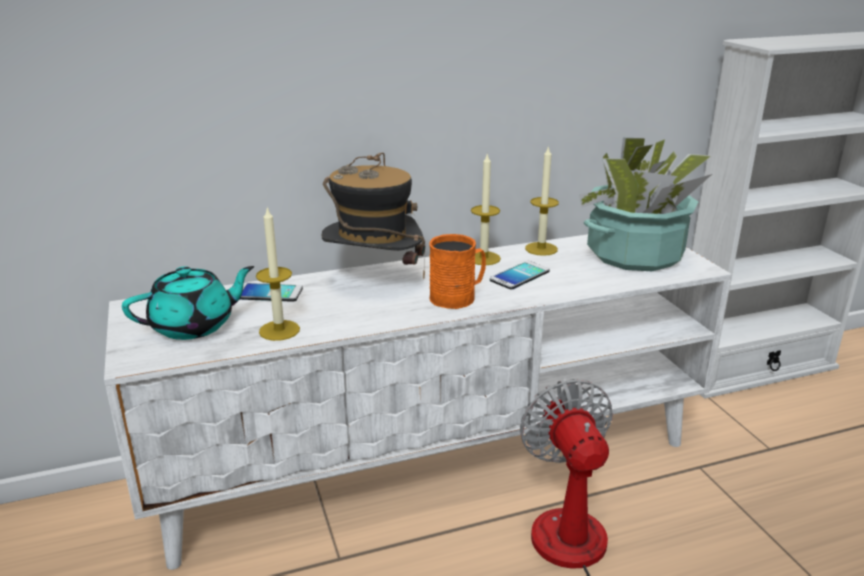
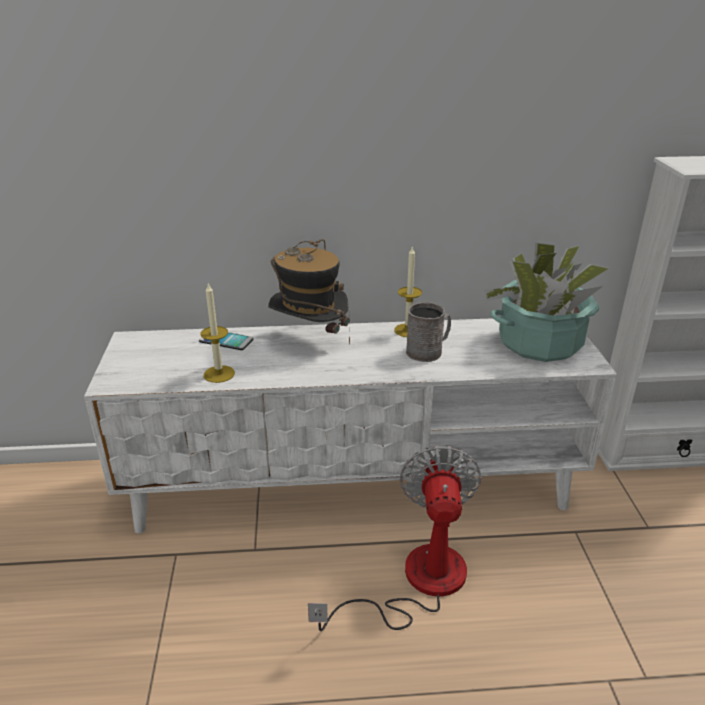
camera: 15 degrees right, 5 degrees up
(194, 326) = (162, 361): turquoise teapot -> none
(458, 297) = (367, 364): orange mug -> none
(519, 276) = (428, 351): phone -> grey mug
(541, 249) = (461, 327): candle -> none

